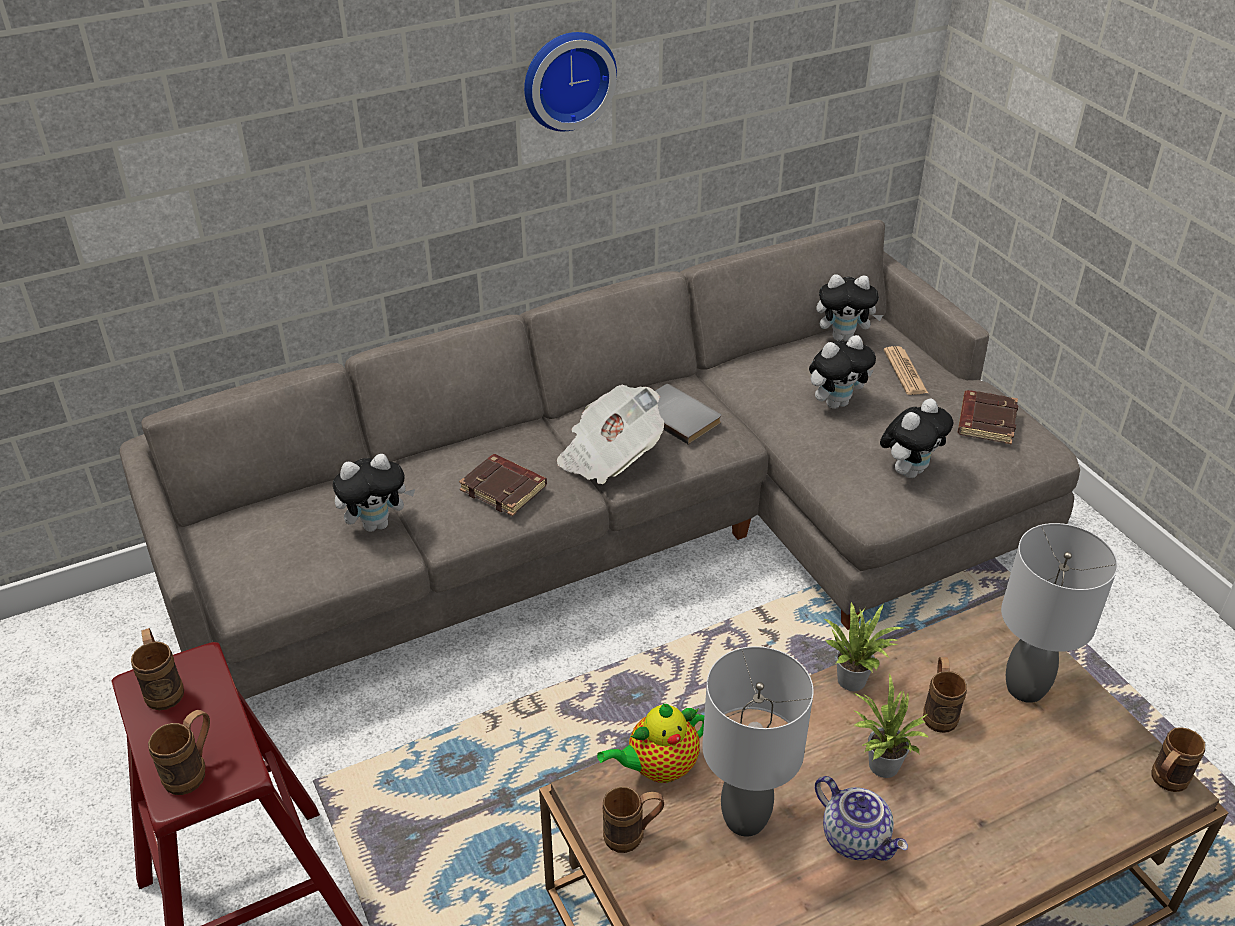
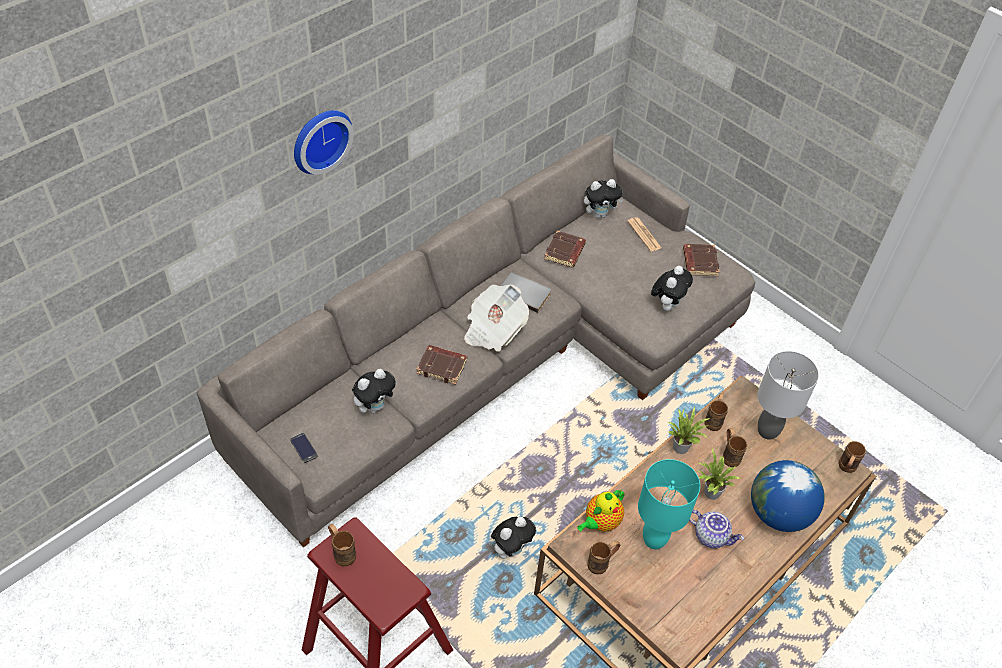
camera: 20 degrees left, 10 degrees up
(193, 771) = (386, 595): brown mug -> brown mug (714, 420)
(240, 556) = (303, 448): none -> phone
(567, 79) = (436, 104): wall clock -> wall clock (319, 139)
(745, 817) = (654, 539): grey table lamp -> turquoise table lamp
(766, 375) = (565, 252): none -> brown book
(836, 402) = (612, 265): plush toy -> plush toy (511, 549)
(1002, 830) = (778, 513): none -> globe

